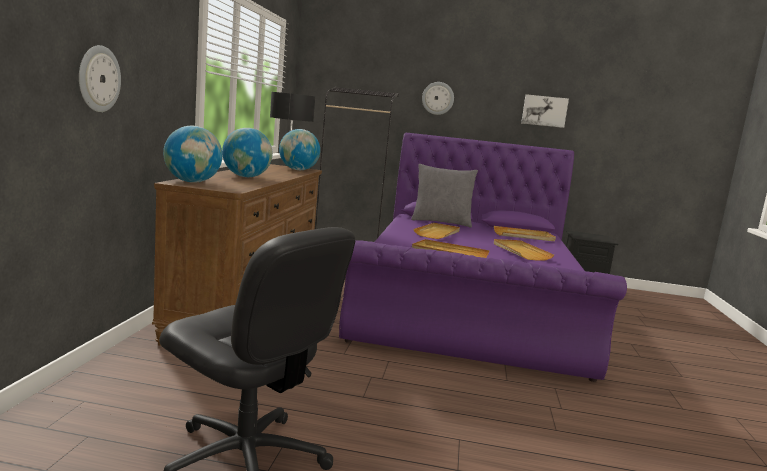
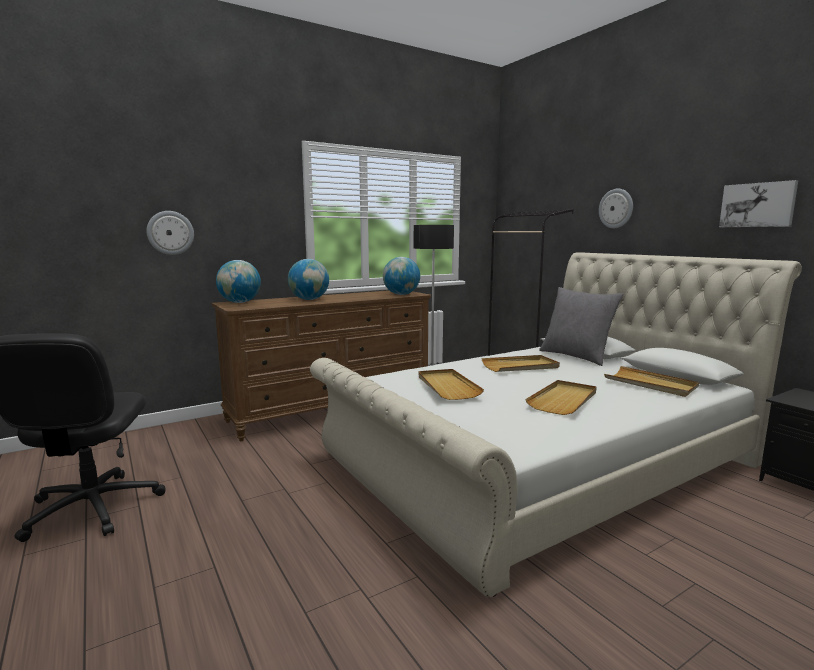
camera: 50 degrees right, 0 degrees up
(468, 305) = (540, 458): purple bed -> beige bed

